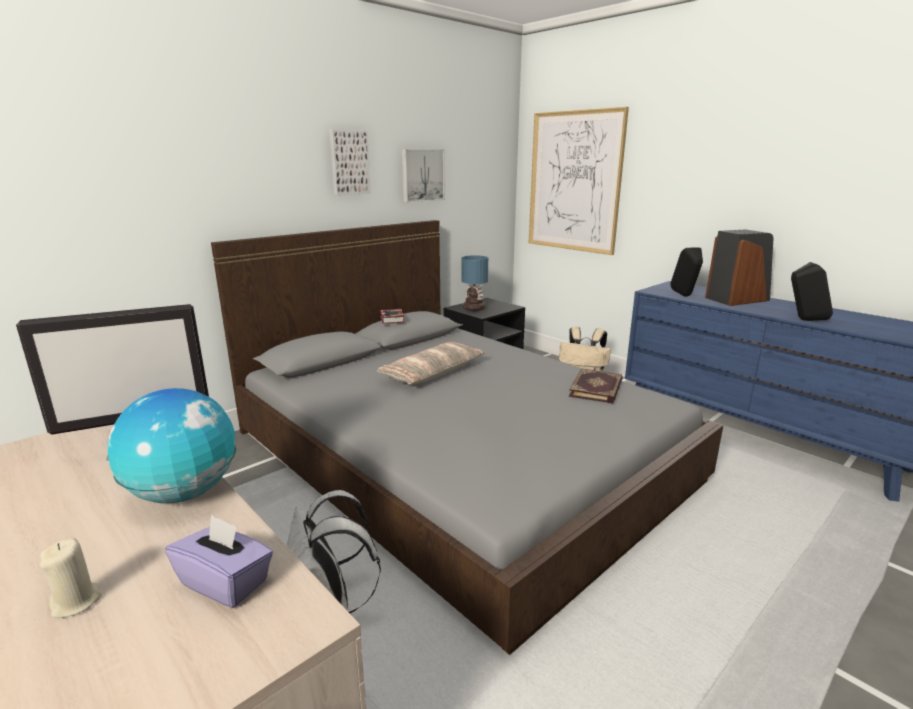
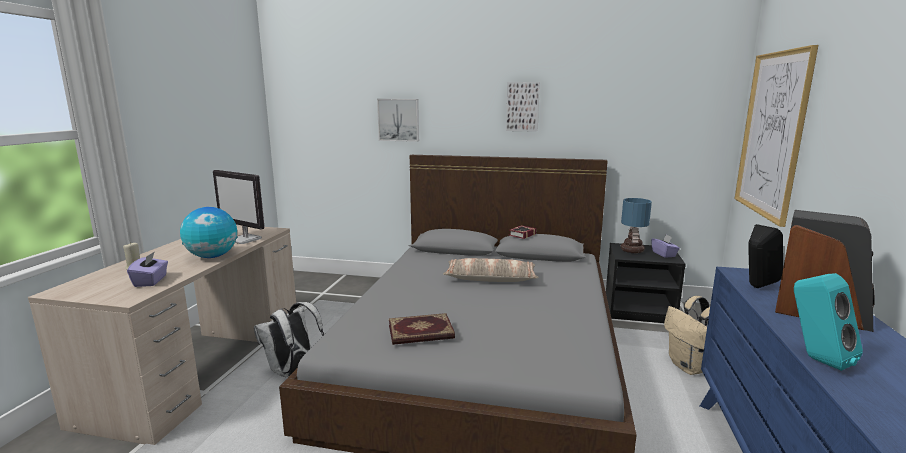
camera: 55 degrees right, 5 degrees down
(422, 175) = (599, 118): picture -> picture (399, 120)
(498, 304) = (664, 254): none -> purple tissue box
(597, 388) = (565, 338): book -> book (421, 332)
(804, 320) = (816, 359): black speaker -> turquoise speaker

